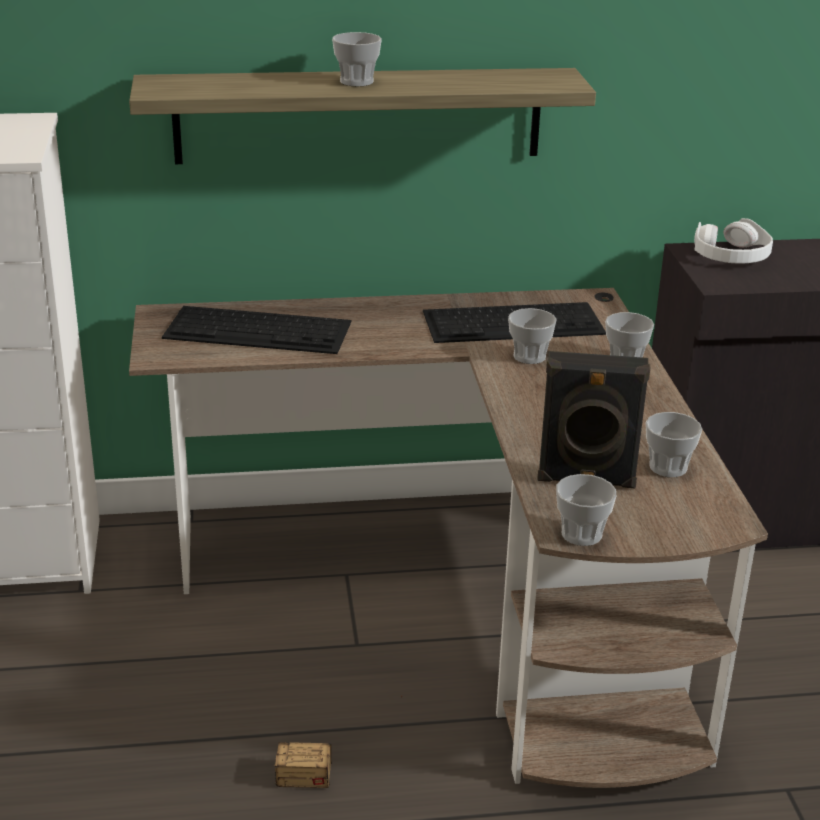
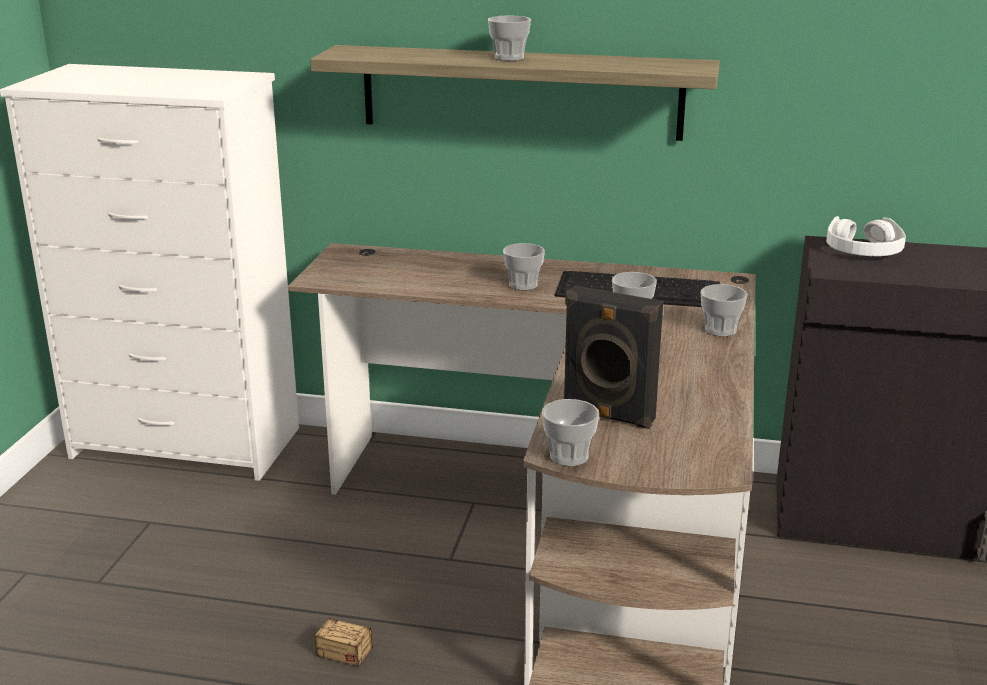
camera: 20 degrees right, 5 degrees down
(260, 329) = (413, 270): keyboard -> none
(668, 467) = (694, 417): cup -> cup (523, 285)

